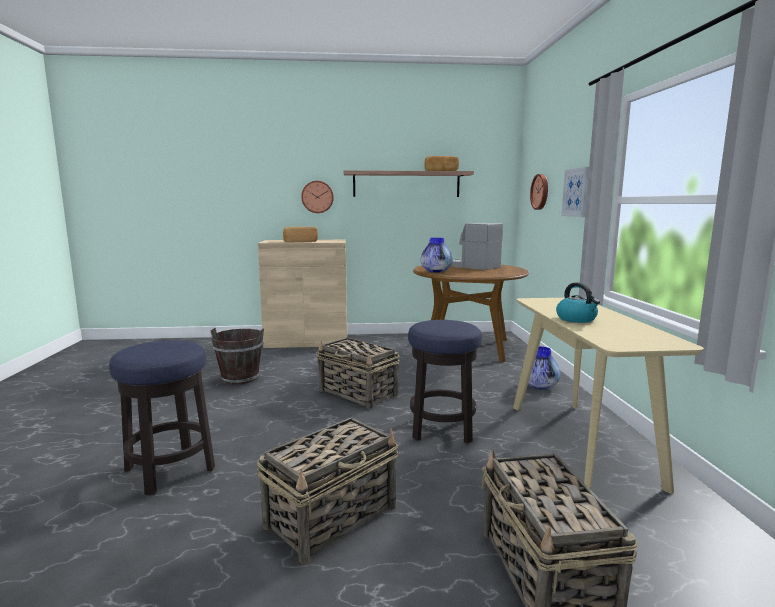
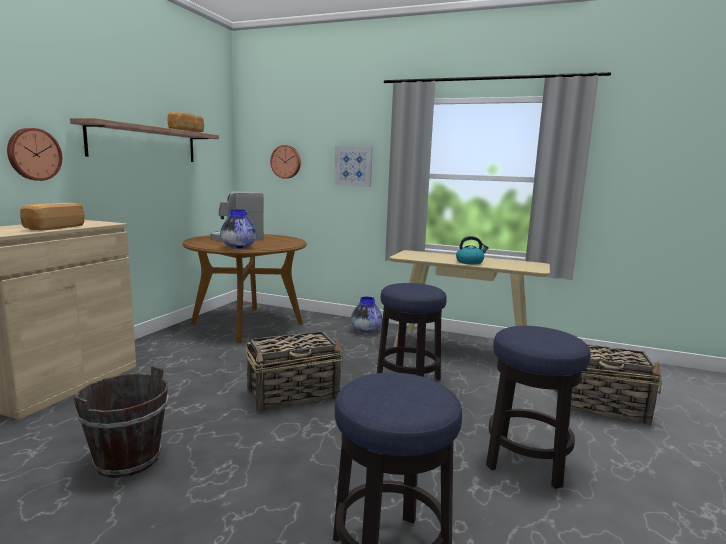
camera: 65 degrees left, 0 degrees up
(332, 516) = (526, 460): basket -> stool

